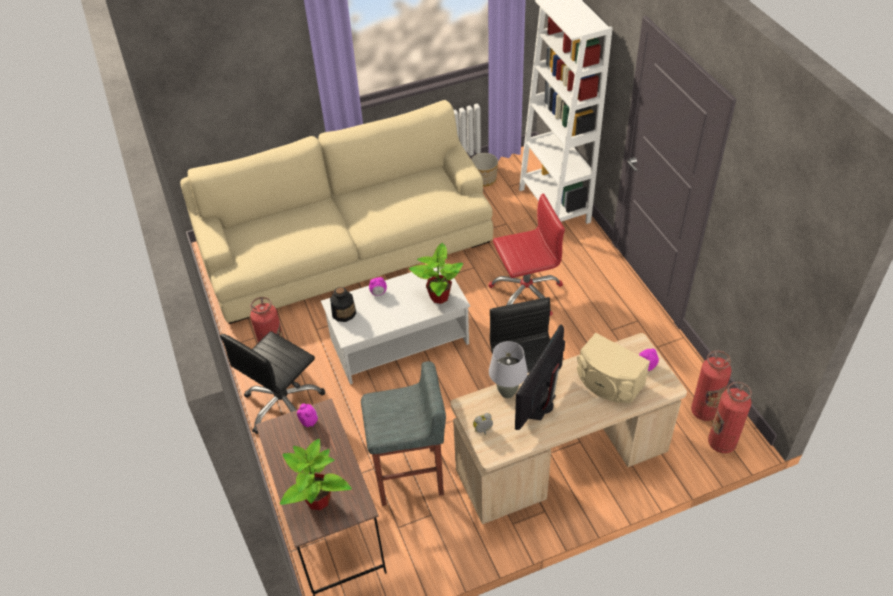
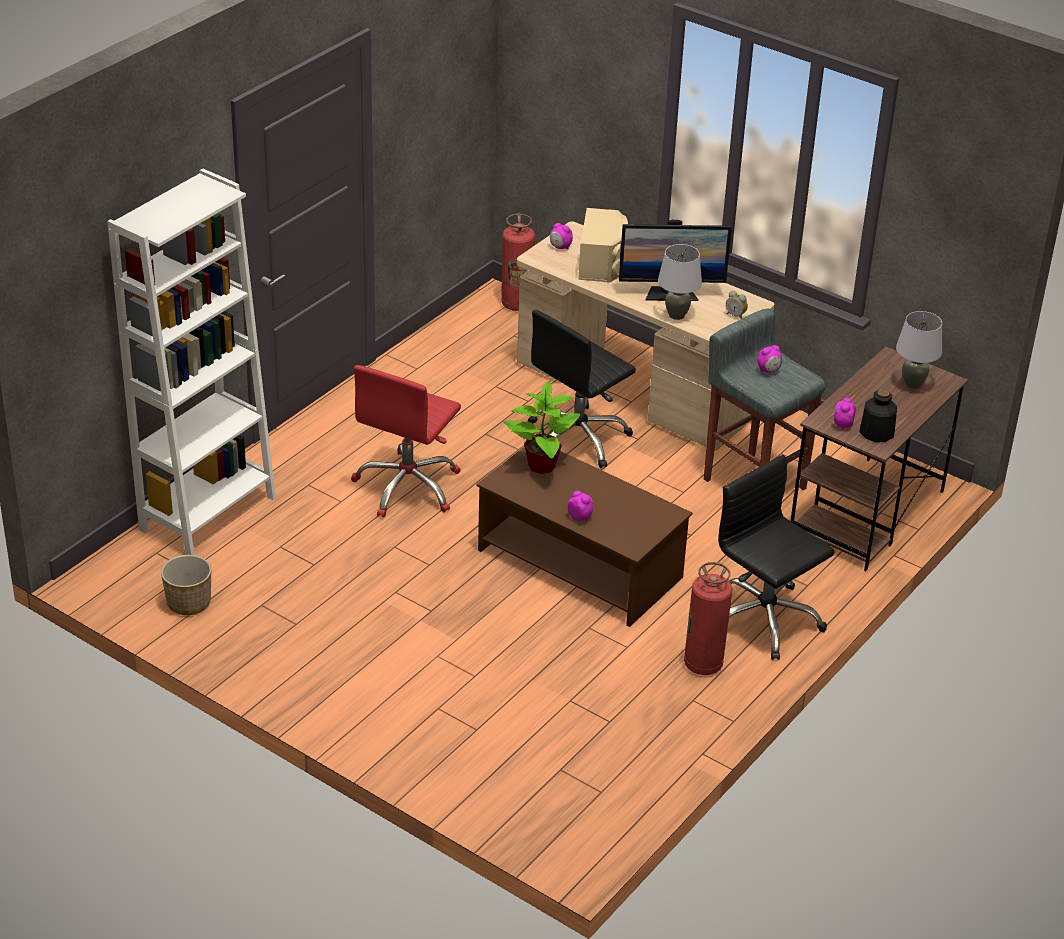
camera: 125 degrees left, 10 degrees down
(283, 404) = (764, 619): black office chair -> black office chair turned 135 degrees counterclockwise
(318, 500) = (913, 384): potted plant -> grey table lamp
(344, 313) = (638, 532): bottle -> bottle (876, 432)
(348, 248) = (452, 686): beige sofa -> none
(400, 340) = (578, 563): white coffee table -> brown coffee table
(404, 415) = (768, 370): none -> alarm clock
(526, 293) = (408, 486): red office chair -> red office chair turned 105 degrees counterclockwise
(704, 411) = (484, 321): fire extinguisher -> none

